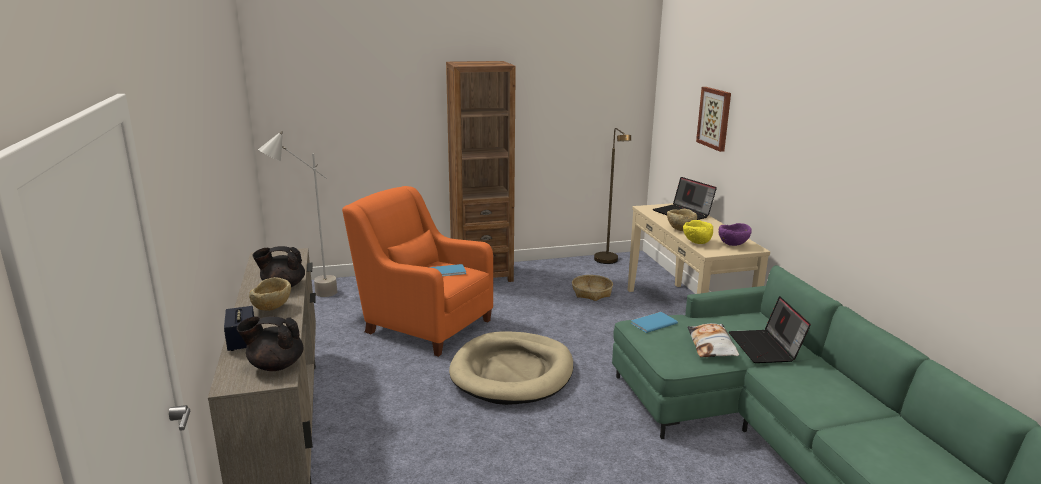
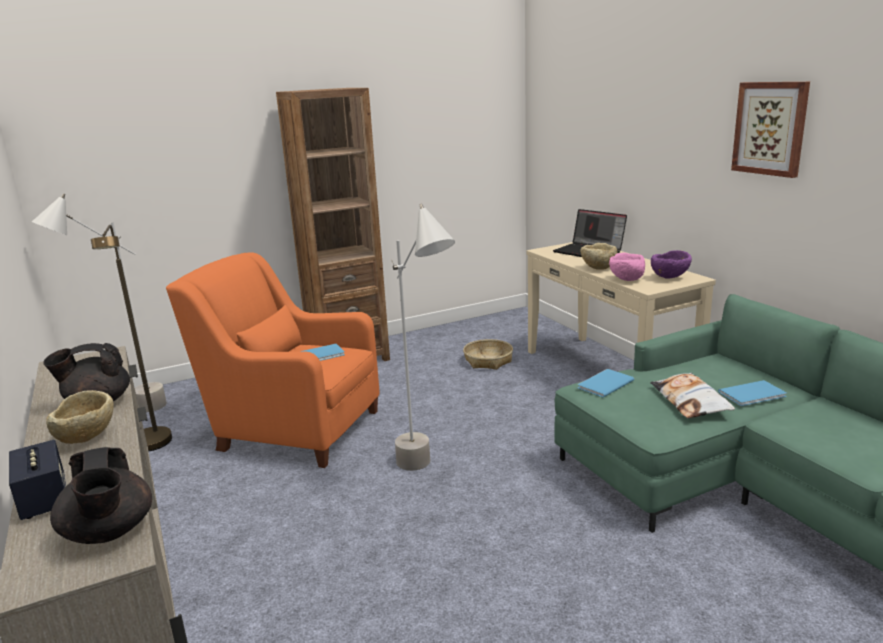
camera: 10 degrees left, 0 degrees up
(275, 365) = (109, 532): black teapot -> black teapot turned 105 degrees counterclockwise
(512, 372) = (428, 474): beige dog bed -> grey floor lamp
(608, 262) = (493, 323): brown floor lamp -> brown floor lamp (152, 447)
(696, 242) = (626, 280): yellow bowl -> pink bowl
(715, 118) = (615, 133): picture -> picture (770, 128)
(766, 347) = (754, 394): laptop -> blue book

